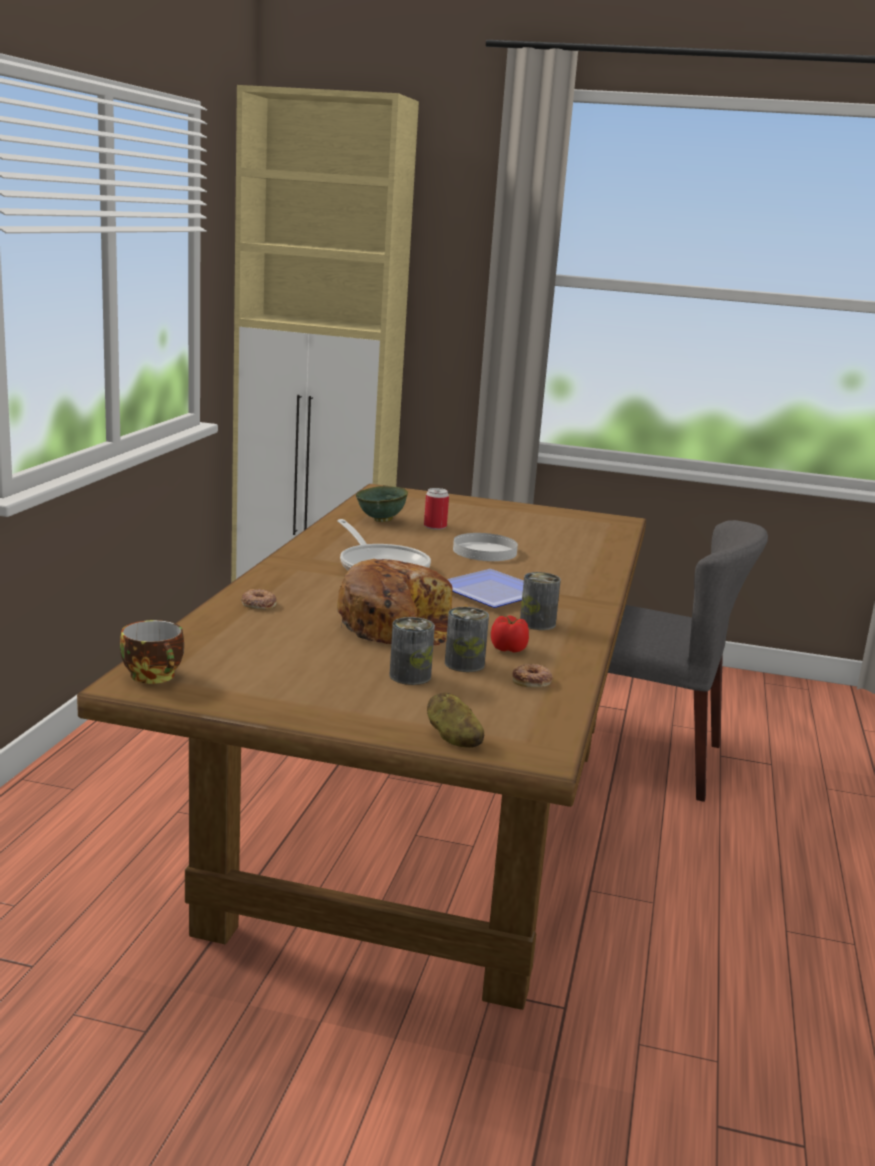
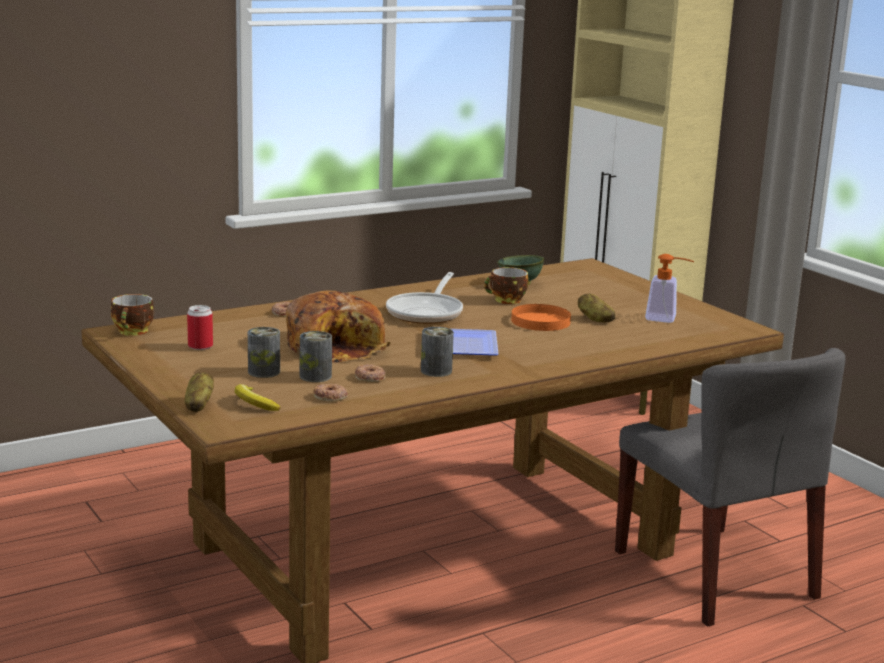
camera: 45 degrees right, 0 degrees up
(411, 538) = (506, 301): none -> cup
(435, 527) = (551, 297): can -> can (200, 346)
(484, 551) = (540, 321): white plate -> orange plate
(493, 715) = (254, 403): none -> banana
(508, 648) = (369, 377): tomato -> donut
(515, 539) = (595, 319): none -> potato
(557, 526) = (666, 319): none -> soap dispenser

